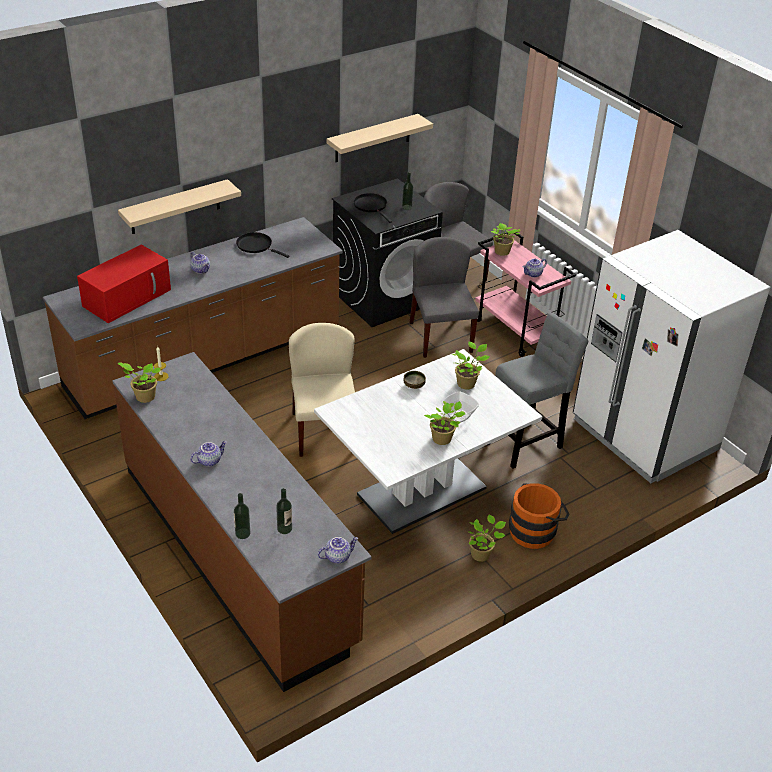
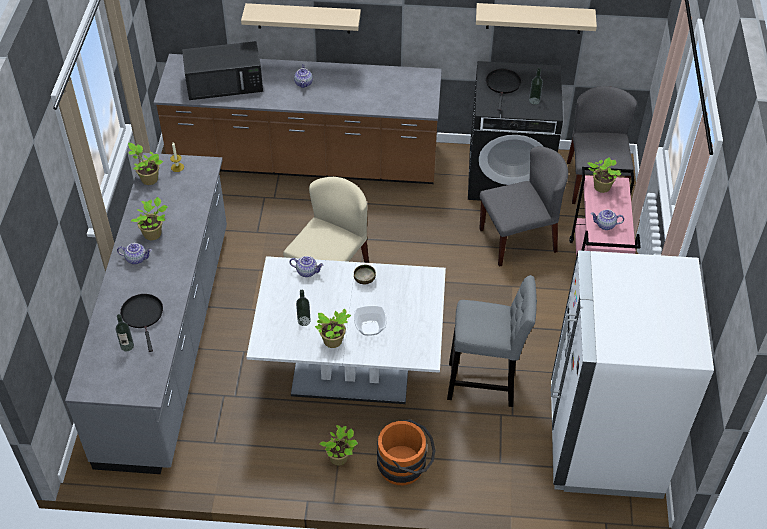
camera: 40 degrees right, 10 degrees up
(128, 297) = (225, 83): red microwave -> black microwave
(237, 553) = (168, 341): brown counter -> grey counter
(242, 533) = (97, 332): bottle -> bottle (304, 321)
(256, 246) = (371, 80): black frying pan -> black frying pan (143, 316)
(337, 556) = (137, 392): teapot -> teapot (307, 271)
(440, 337) = (518, 240): grey chair -> grey chair turned 45 degrees clockwise
(467, 383) = (410, 302): potted plant -> potted plant (154, 234)

